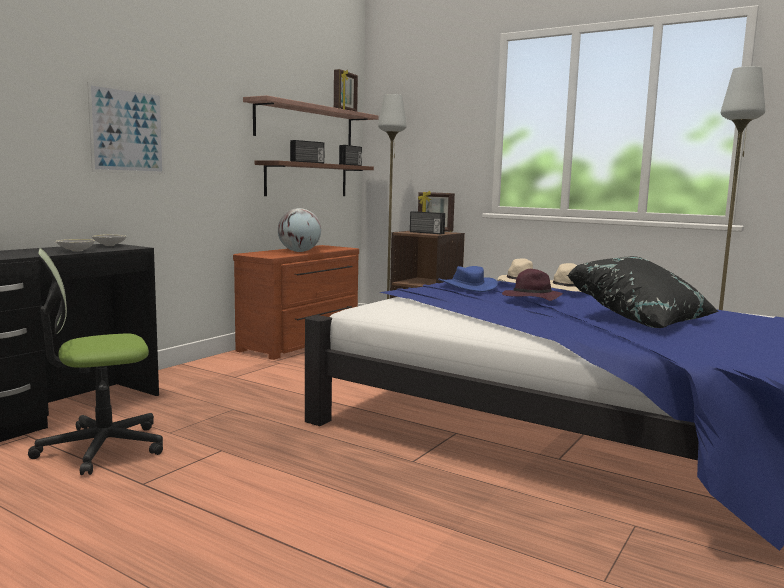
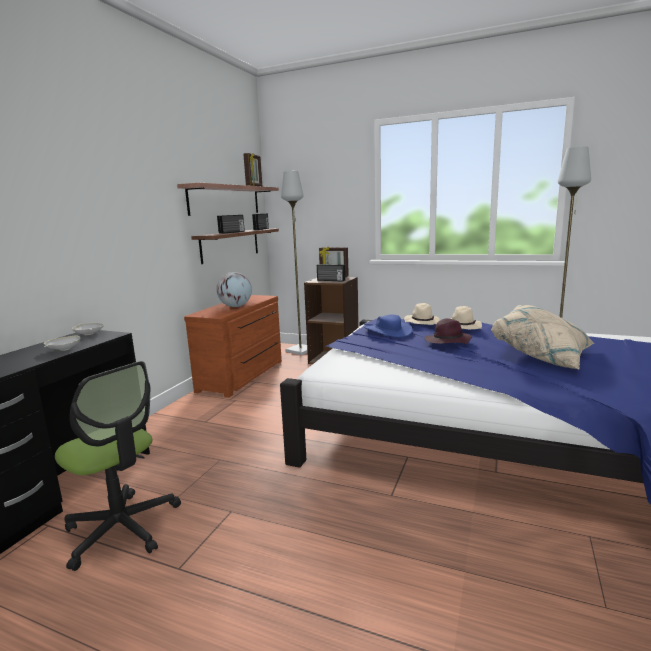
camera: 10 degrees left, 5 degrees up
(101, 447) = (122, 528): office chair -> office chair turned 105 degrees counterclockwise
(127, 131) = (87, 227): picture -> none
(641, 319) = (542, 355): black pillow -> beige pillow

